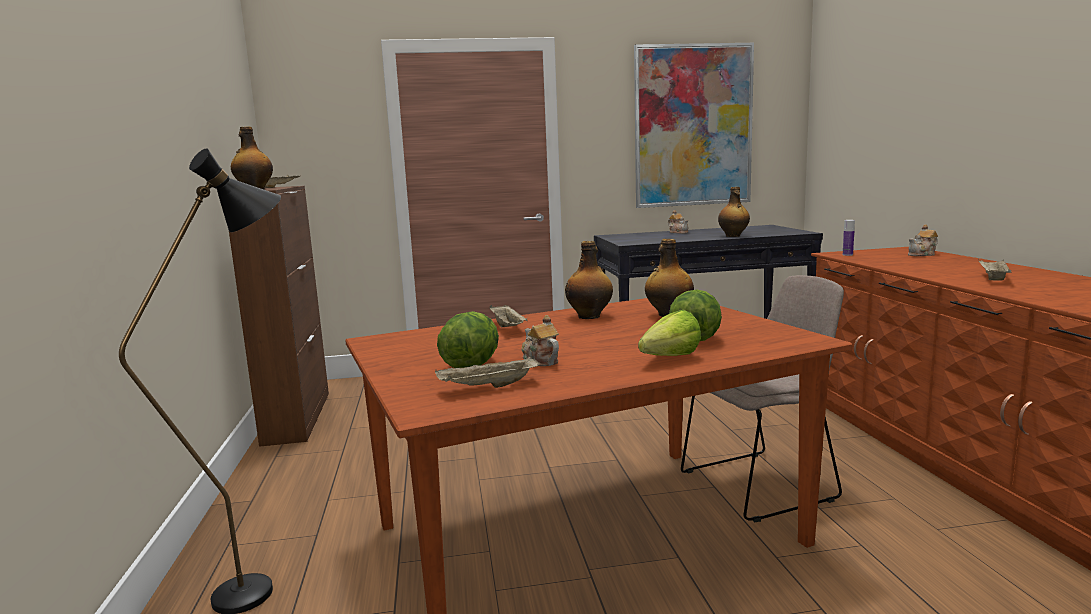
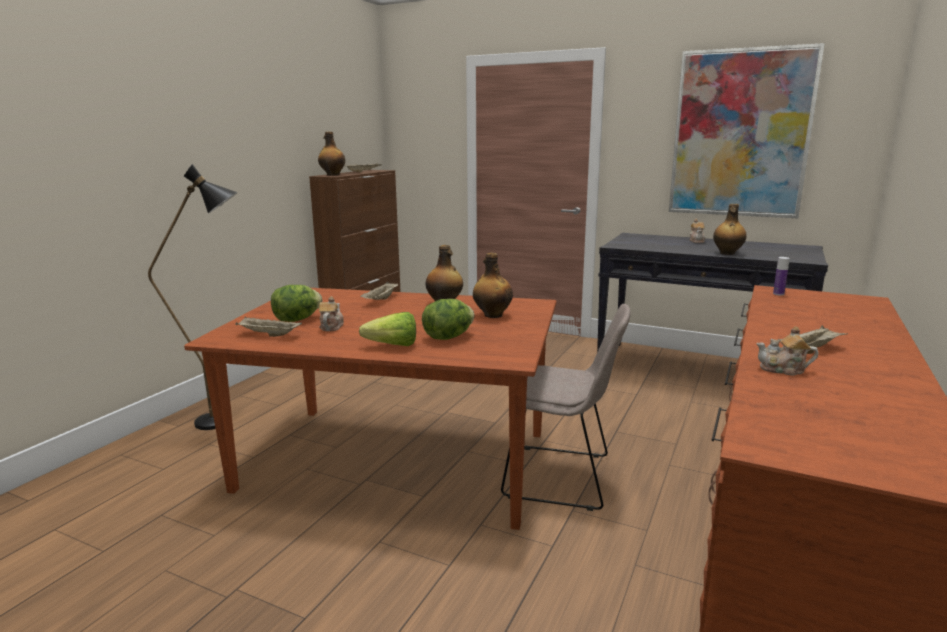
camera: 35 degrees right, 5 degrees up
(922, 254) = (857, 309): teapot -> teapot (783, 369)

